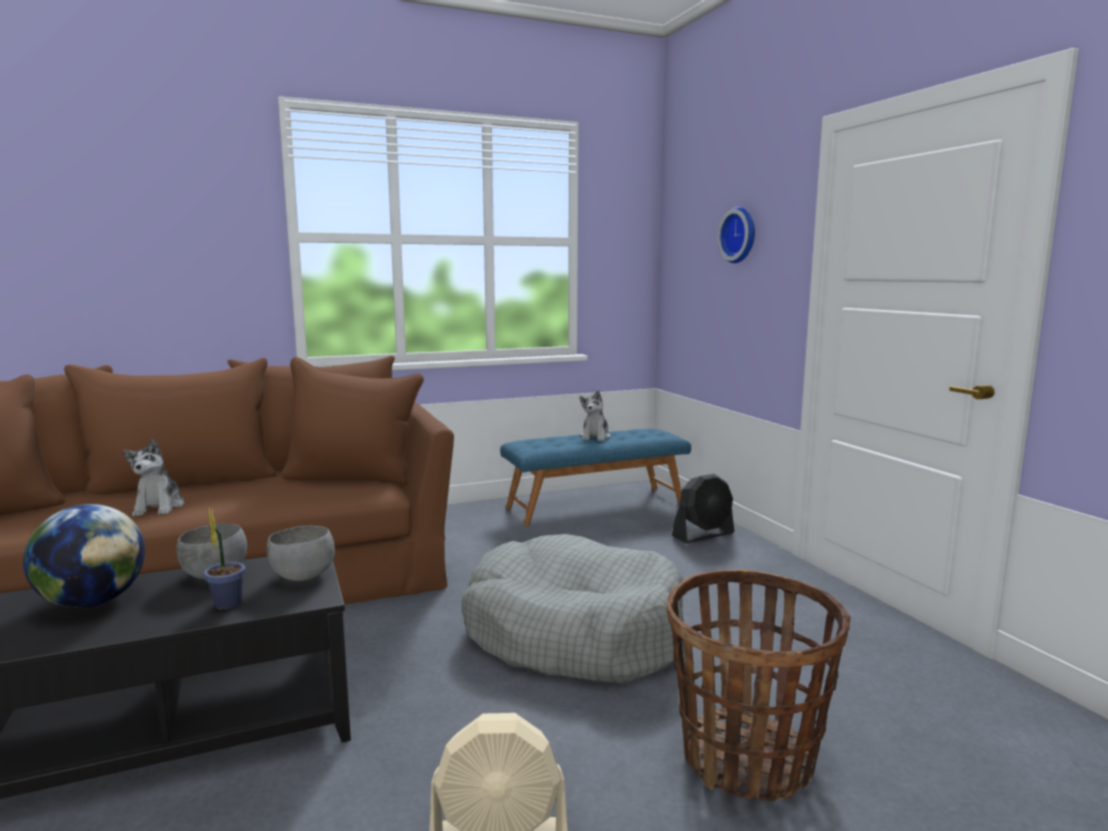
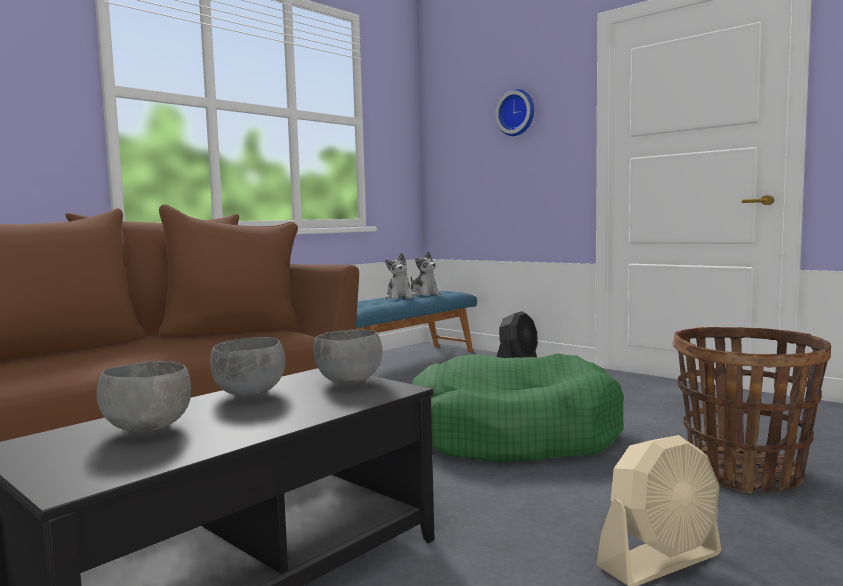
camera: 25 degrees left, 5 degrees down
(93, 602) = (148, 428): globe -> grey bowl
(159, 507) = (55, 367): plush toy -> plush toy (424, 294)
(227, 602) = (313, 404): potted plant -> none
(574, 633) = (513, 434): grey dog bed -> green dog bed

